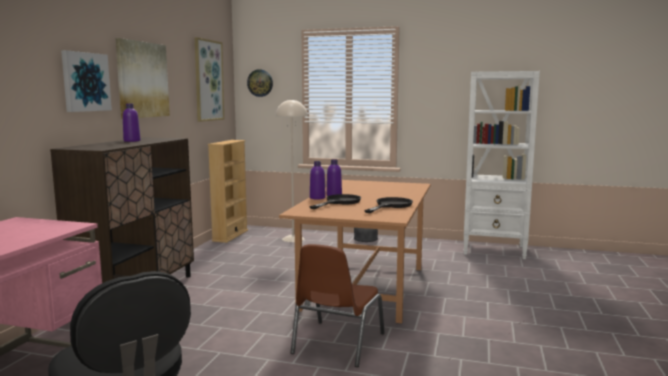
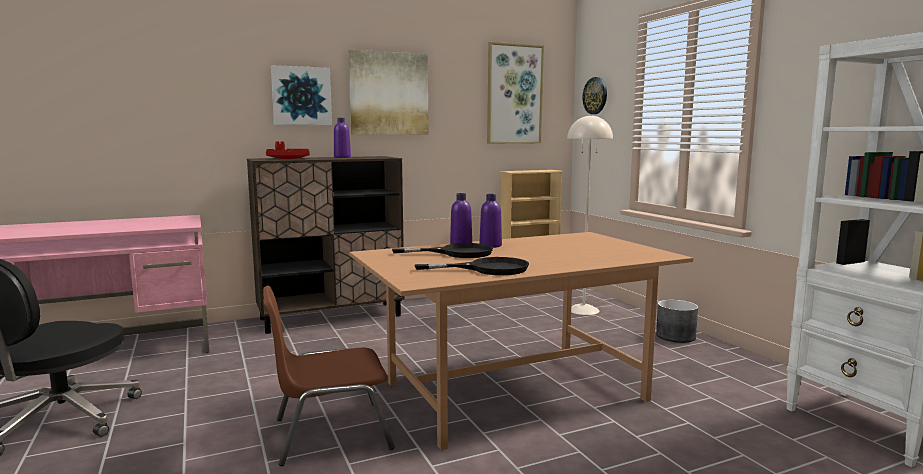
camera: 50 degrees right, 0 degrees up
(109, 146) = (287, 159): none -> red tray

